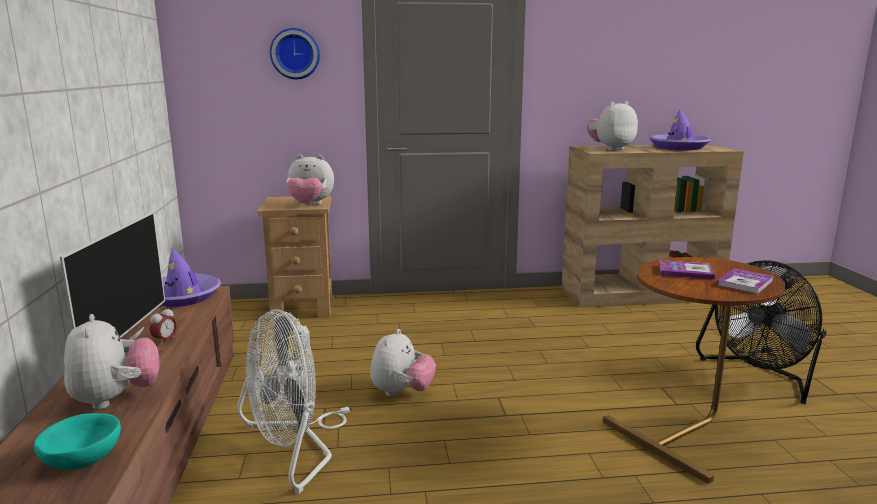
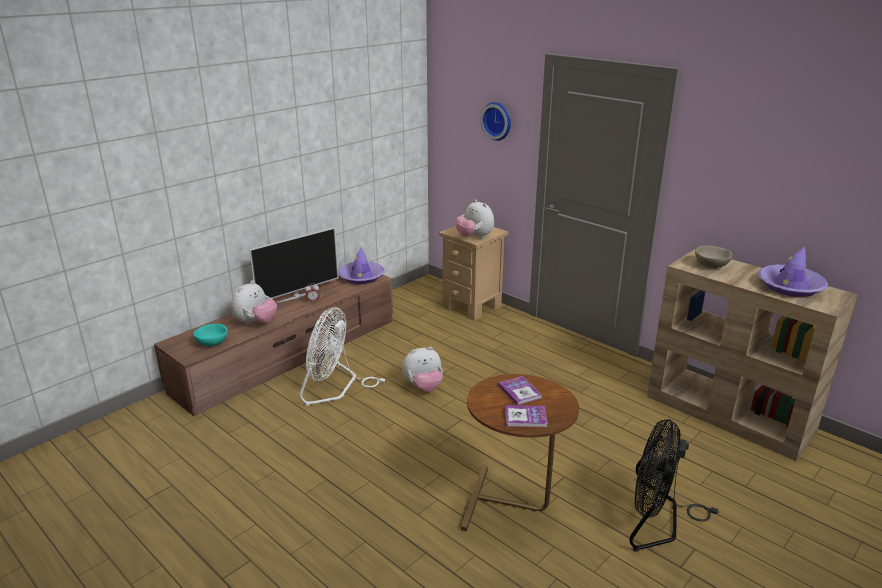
camera: 50 degrees right, 10 degrees up
(610, 149) = (711, 266): plush toy -> beige bowl

